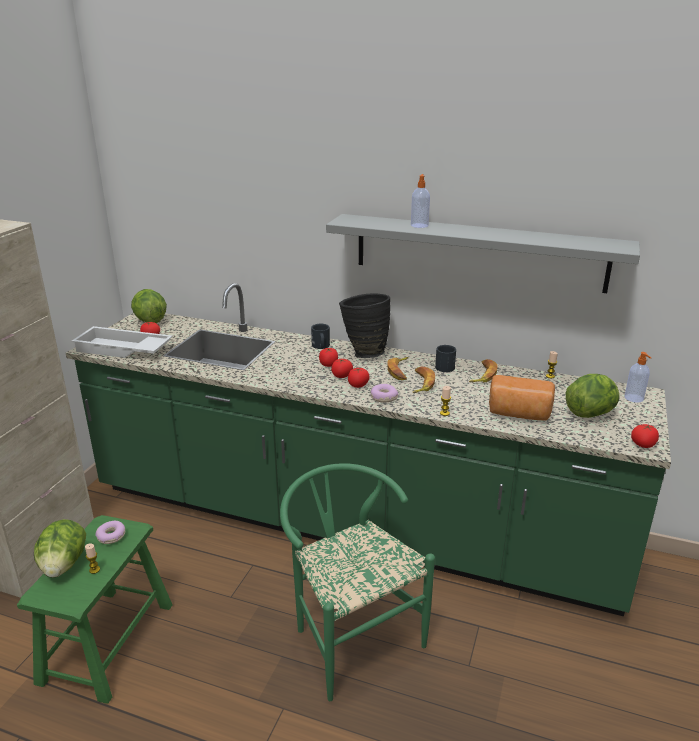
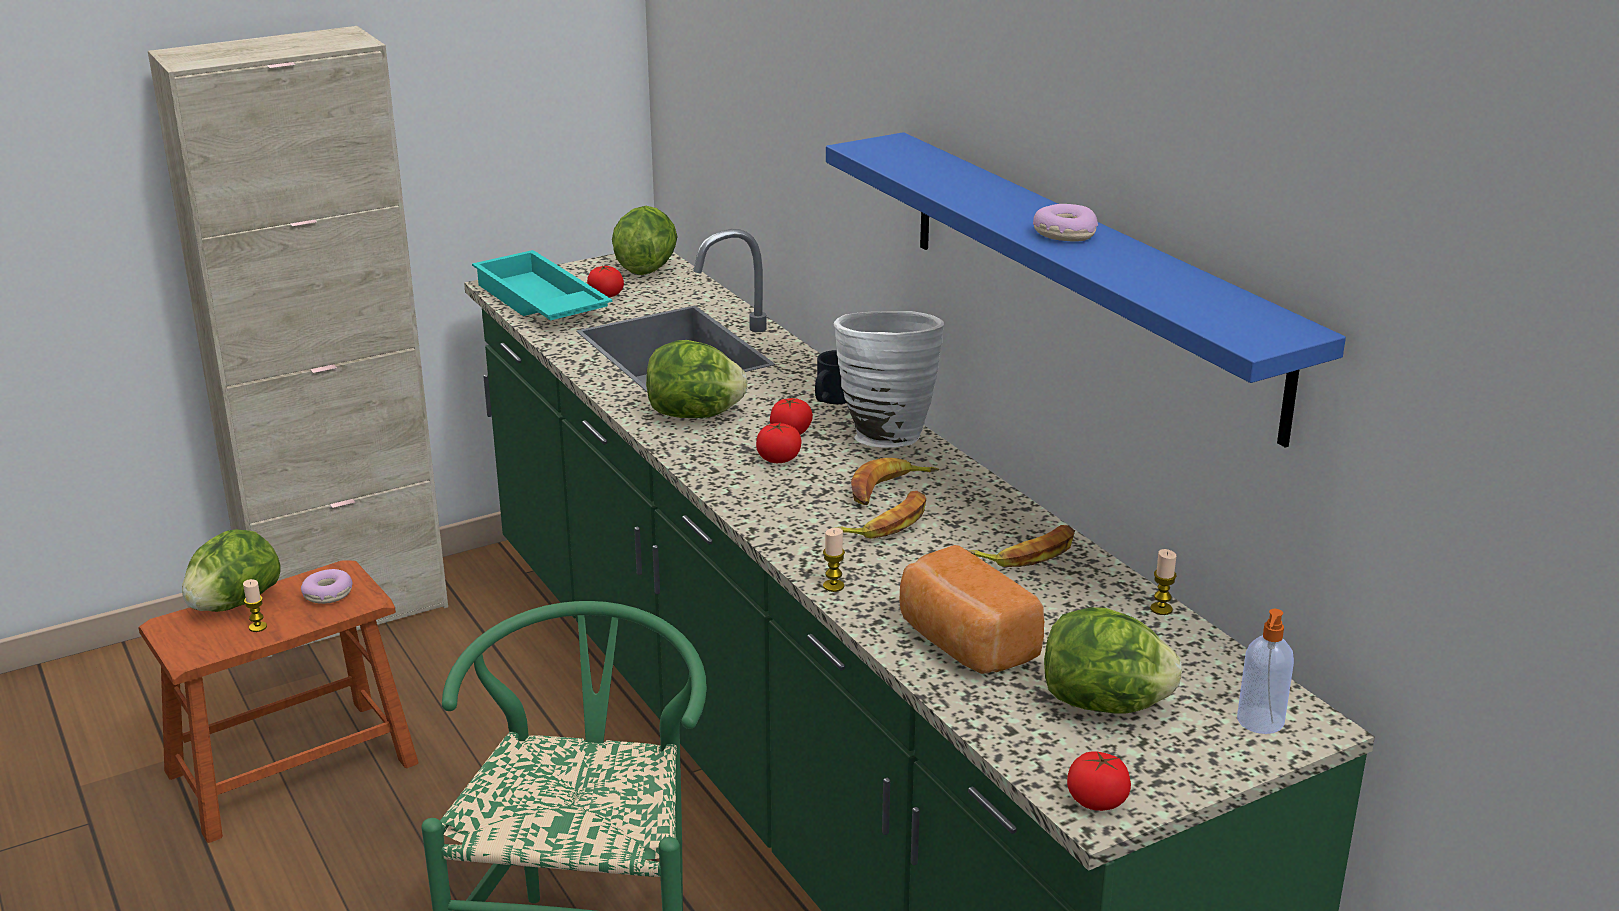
camera: 40 degrees right, 0 degrees up
(107, 642) = (292, 767): green stool -> brown stool
(122, 350) = (538, 302): white tray -> turquoise tray
(278, 371) = (695, 415): none -> lettuce
(358, 385) = (777, 484): tomato -> none
(364, 353) = (884, 435): black vase -> white vase
(383, 397) = (780, 520): donut -> donut (1064, 233)
(419, 225) = (977, 187): soap dispenser -> none
(443, 365) = (985, 509): black mug -> none
(478, 252) = (1086, 276): grey shelf -> blue shelf

